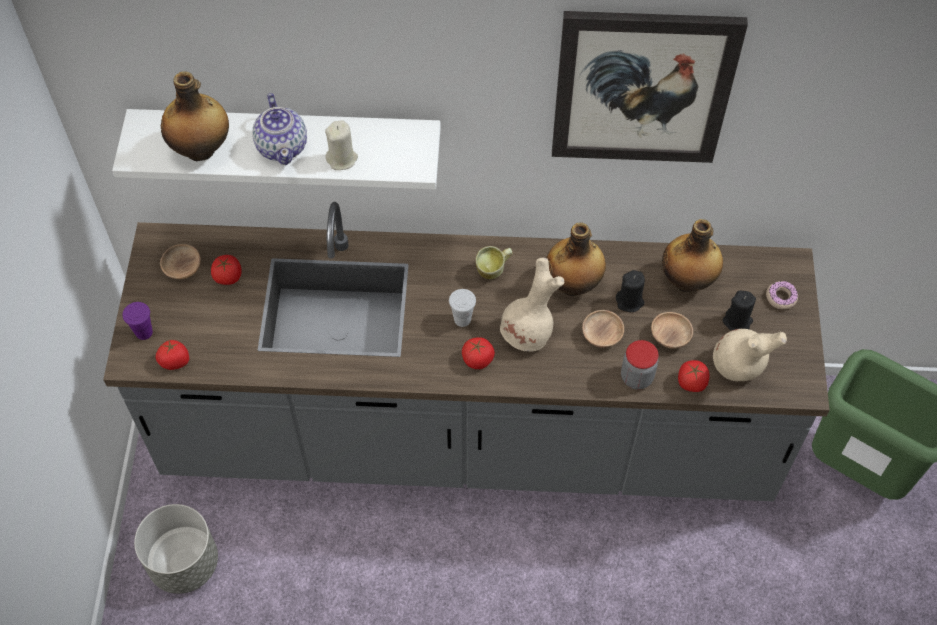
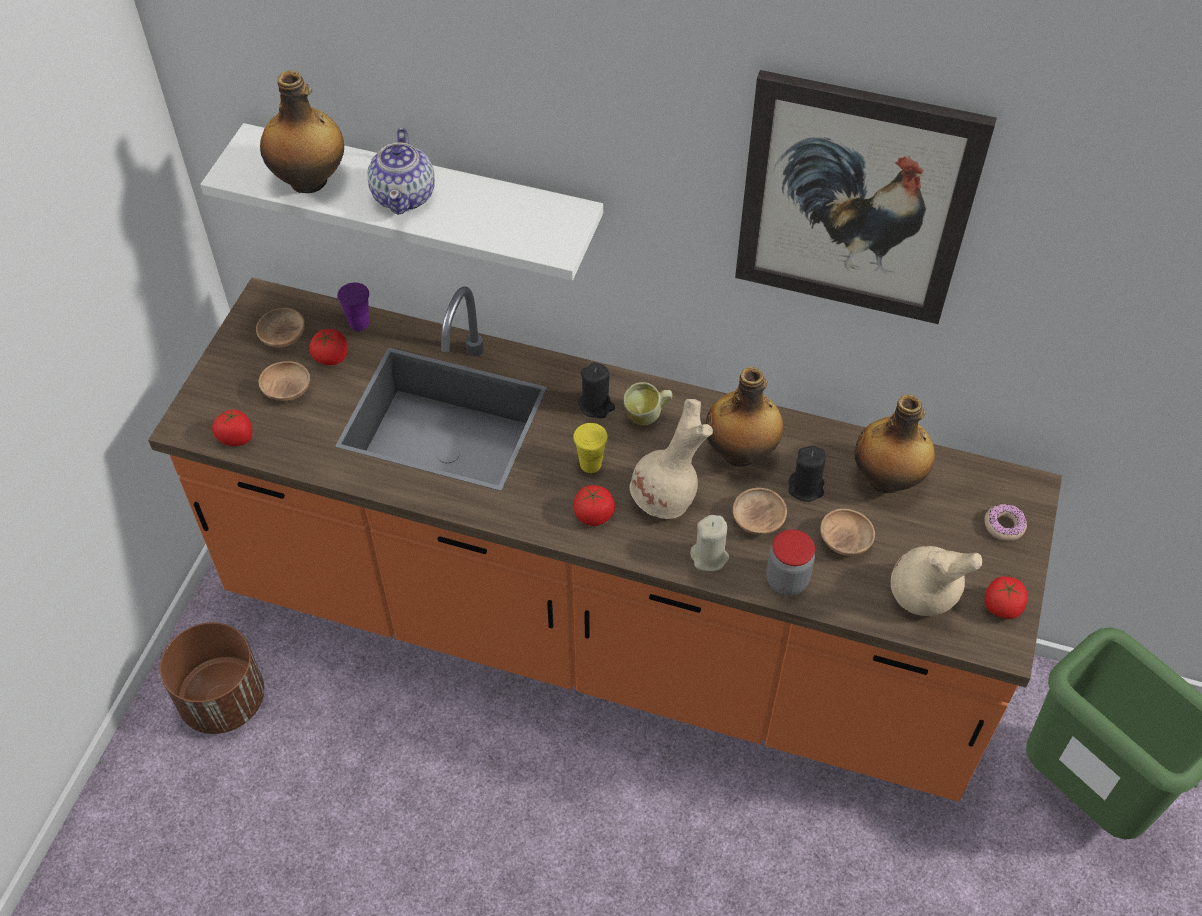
camera: 15 degrees right, 5 degrees down
(144, 332) = (213, 398): purple cup -> purple cup (359, 323)
(184, 562) = (224, 699): grey planter -> brown planter
(202, 312) = (287, 390): none -> brown bowl
(342, 159) = (469, 222): beige candle -> beige candle (709, 556)
(462, 319) = (590, 464): white cup -> yellow cup
(468, 437) = (601, 635): grey counter -> orange counter
(691, 382) = (856, 602): tomato -> tomato (1002, 606)
(737, 321) = (938, 542): black candle -> black candle (596, 405)

